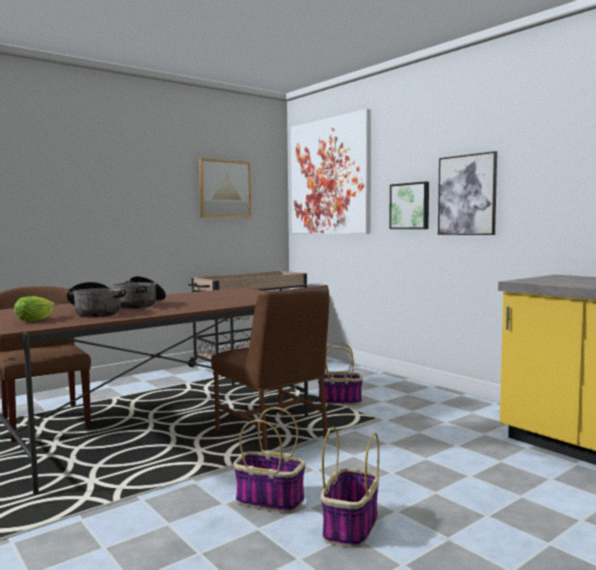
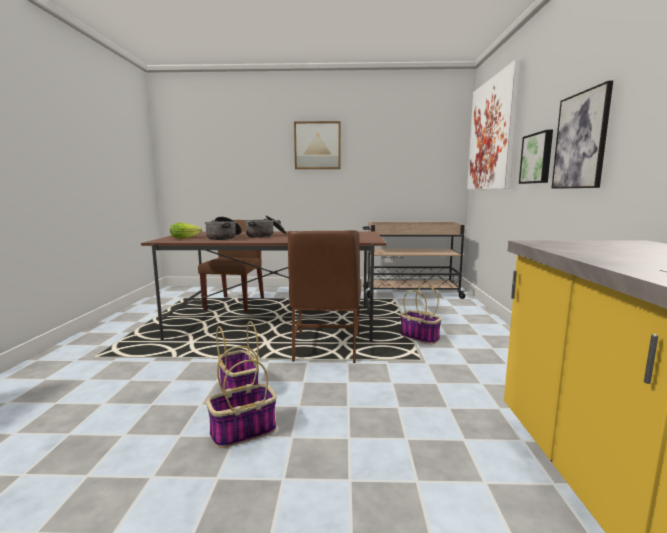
camera: 40 degrees right, 5 degrees up
(224, 189) = (405, 152): picture -> picture (317, 145)

